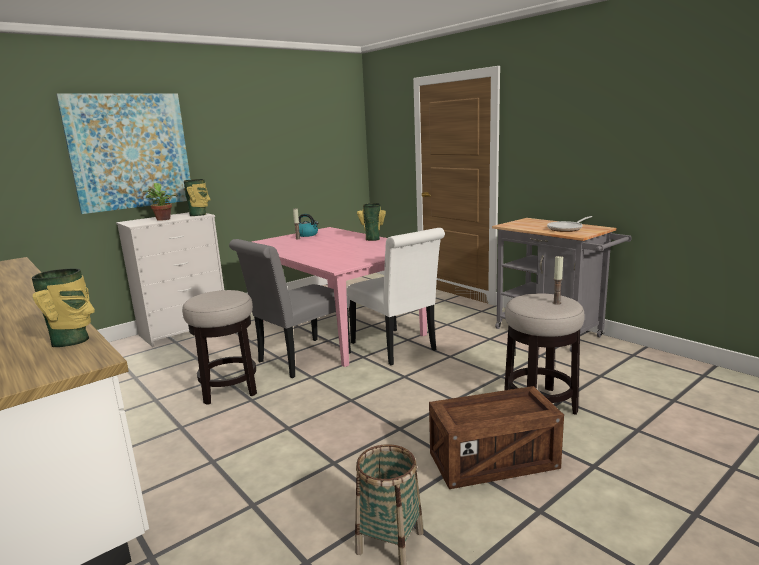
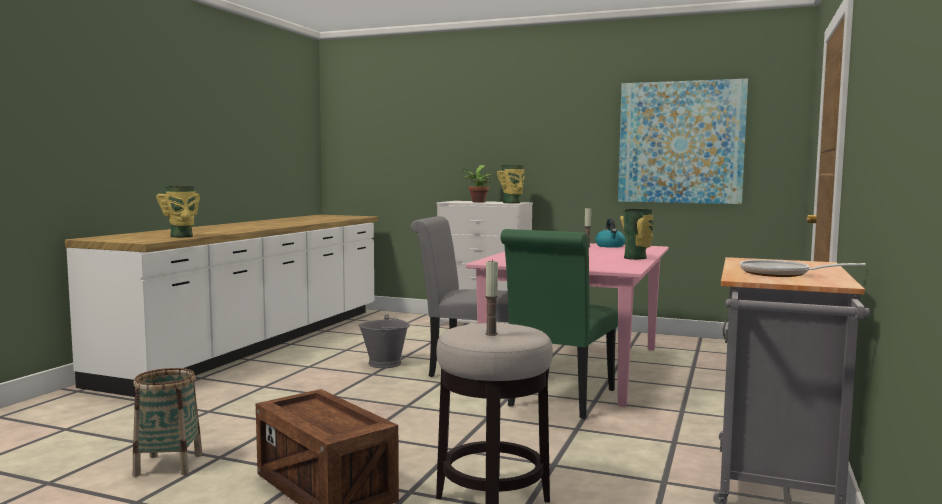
camera: 60 degrees right, 10 degrees down
(130, 151) = (479, 134): picture -> picture (680, 142)
(229, 389) = (385, 363): stool -> grey bucket
(396, 348) = (559, 400): white chair -> green chair

